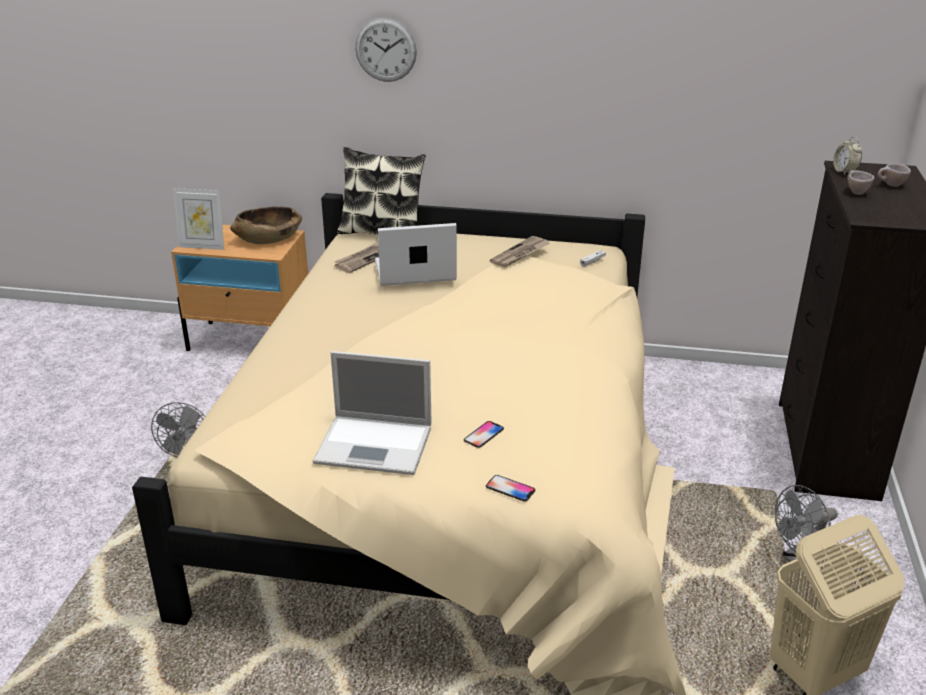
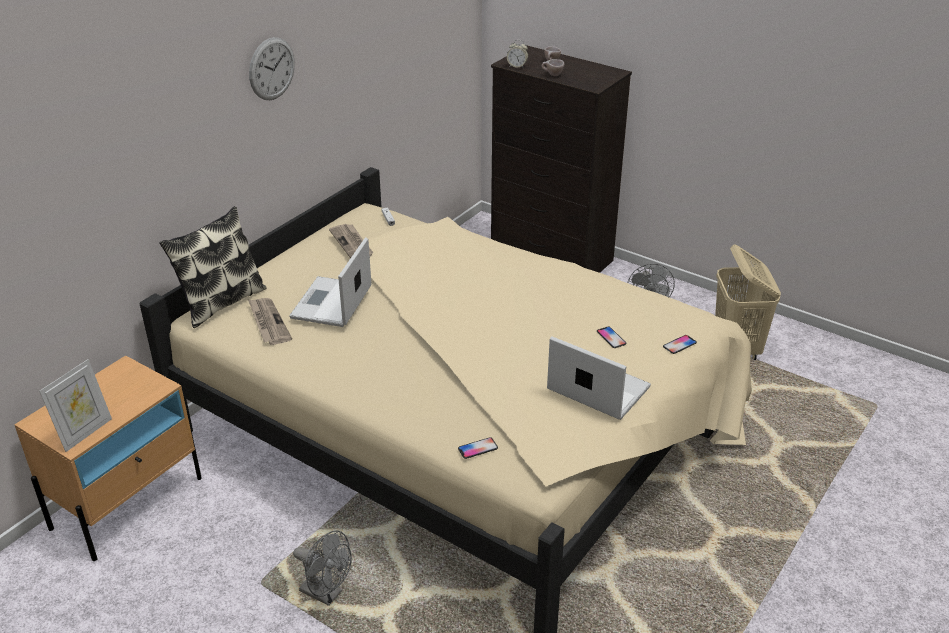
camera: 65 degrees left, 5 degrees up
(241, 401) = (478, 448): none -> phone
(268, 238) = (119, 382): brown bowl -> none
(376, 445) = (596, 388): laptop -> laptop turned 90 degrees counterclockwise
(385, 50) = (165, 124): wall clock -> wall clock (272, 69)

